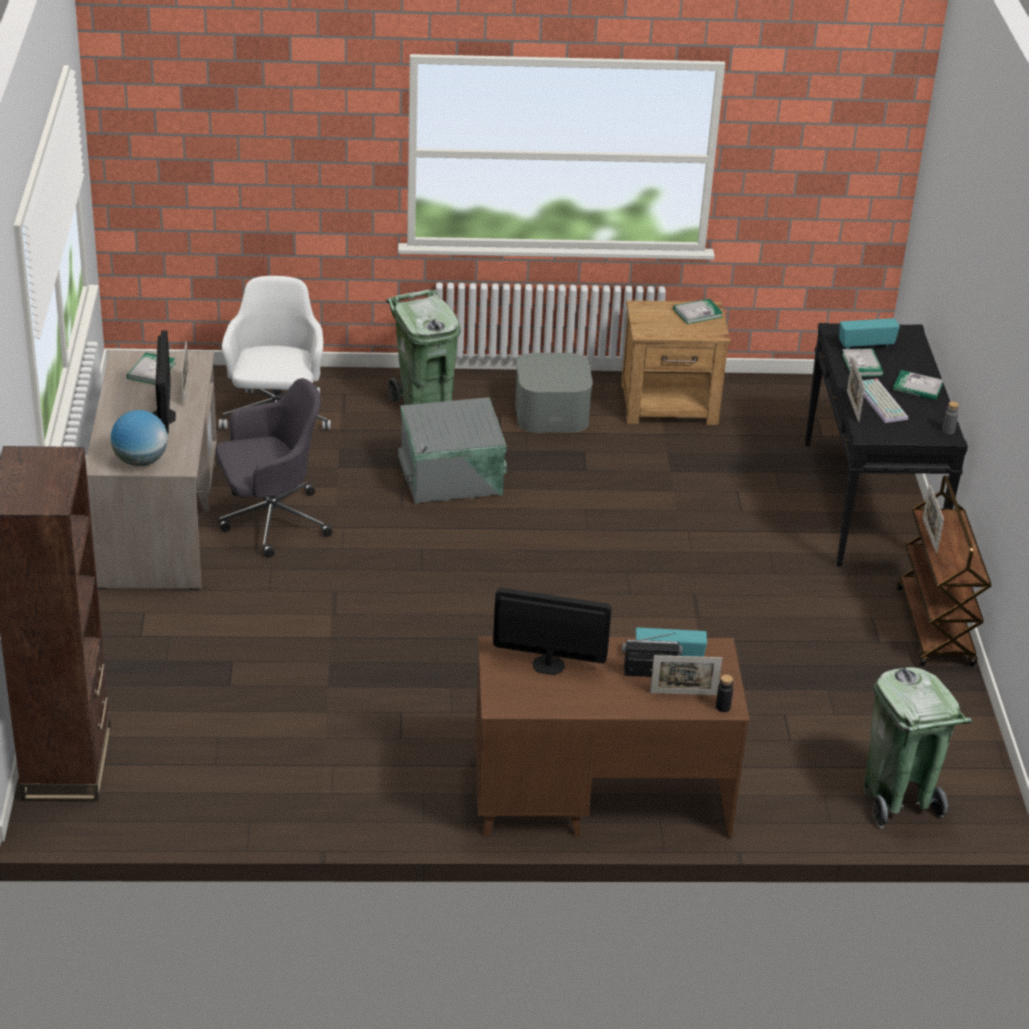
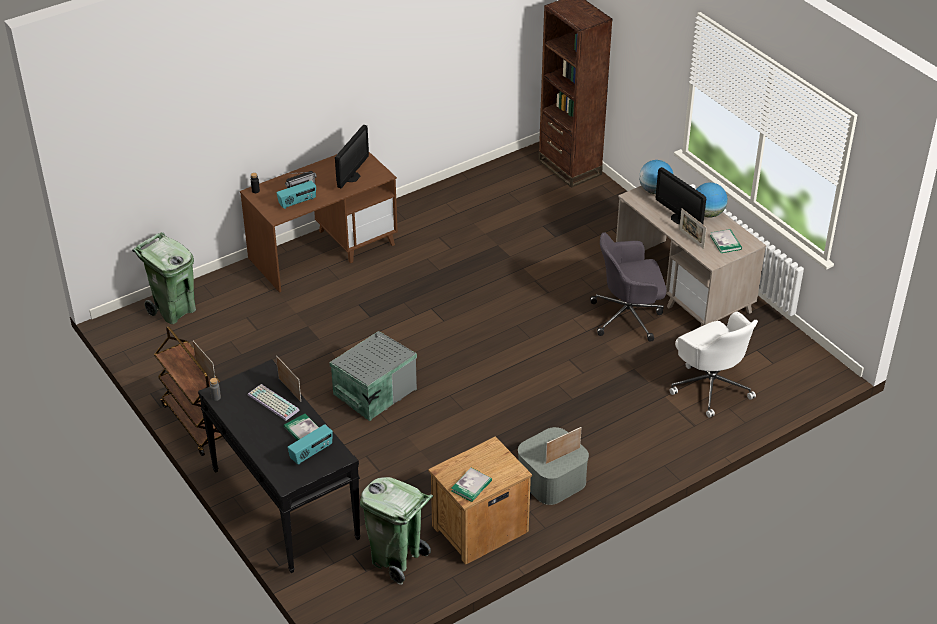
camera: 150 degrees right, 5 degrees up
(119, 408) = (708, 213): none -> globe
(270, 520) = (628, 316): grey office chair -> grey office chair turned 45 degrees clockwise
(424, 403) = (638, 444): green trash can -> green trash can (397, 559)
(452, 479) = (560, 393): grey storage box -> grey storage box (373, 391)
(548, 665) = (352, 177): monitor -> monitor turned 45 degrees counterclockwise
(683, 693) = (278, 189): picture frame -> picture frame (562, 455)
(917, 387) = (254, 428): book -> none

